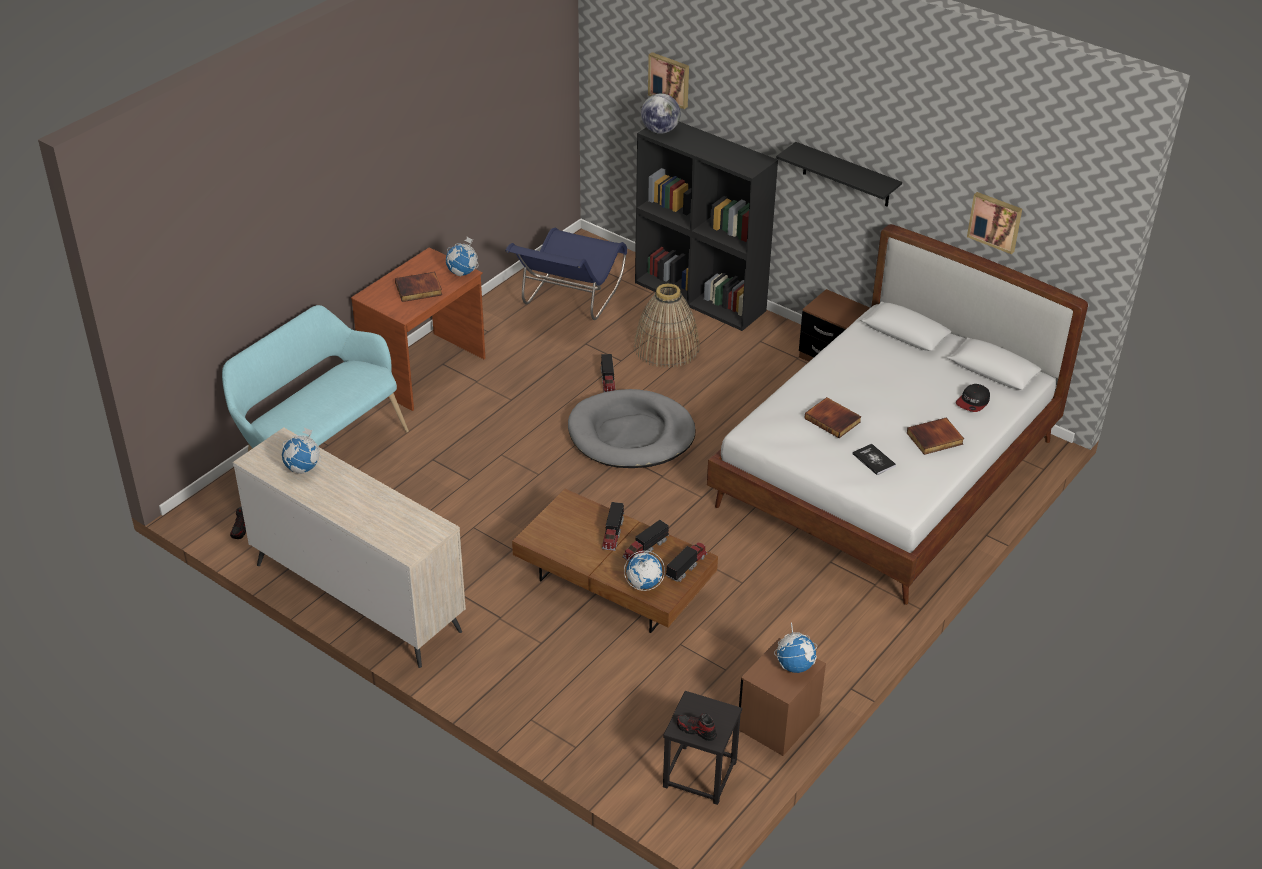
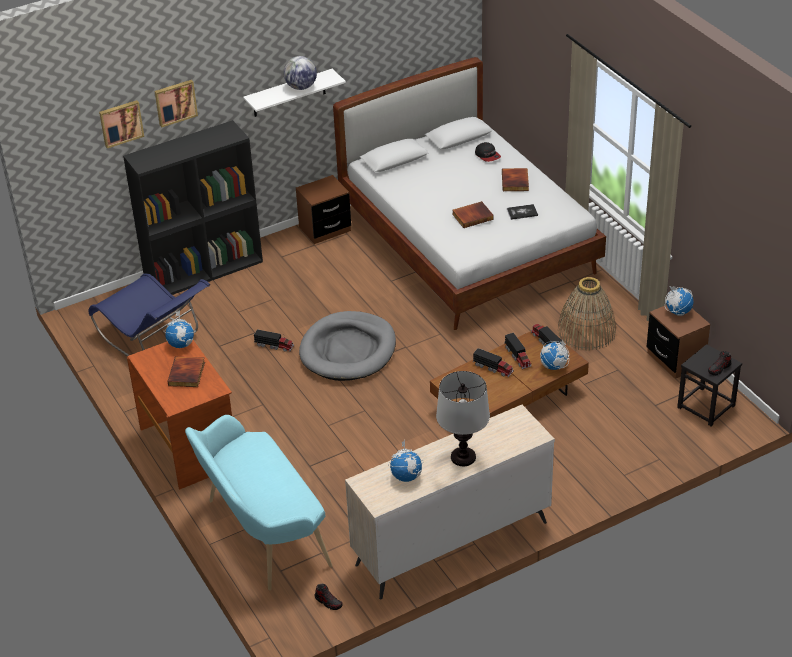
camera: 65 degrees left, 0 degrees up
(349, 502) = (463, 457): none -> table lamp
(660, 130) = (145, 162): globe -> globe (301, 87)
(666, 347) = (255, 305): basket -> basket (586, 331)
(846, 175) = (289, 93): black shelf -> white shelf
(995, 221) = (403, 49): picture -> picture (175, 102)

